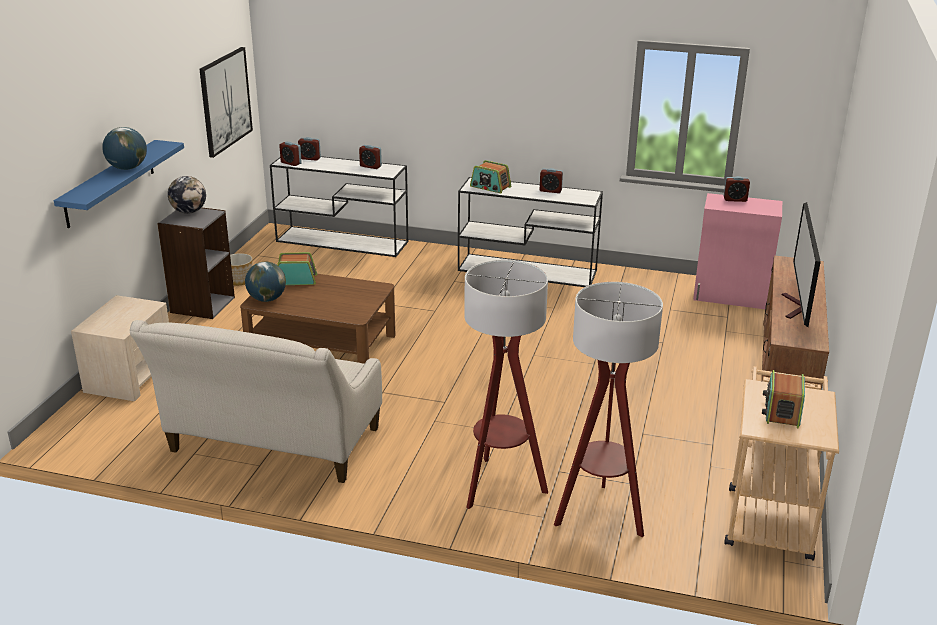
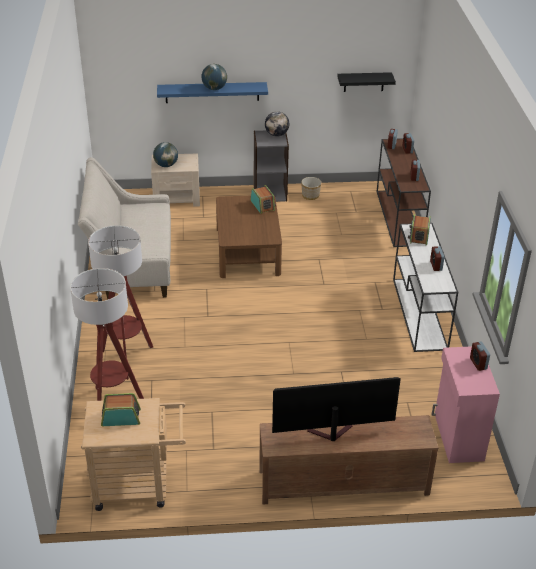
camera: 70 degrees right, 10 degrees up
(225, 101) = (364, 82): picture -> black shelf
(266, 299) = (230, 203): globe -> globe (166, 165)
(343, 241) = (399, 218): white console table -> brown console table

